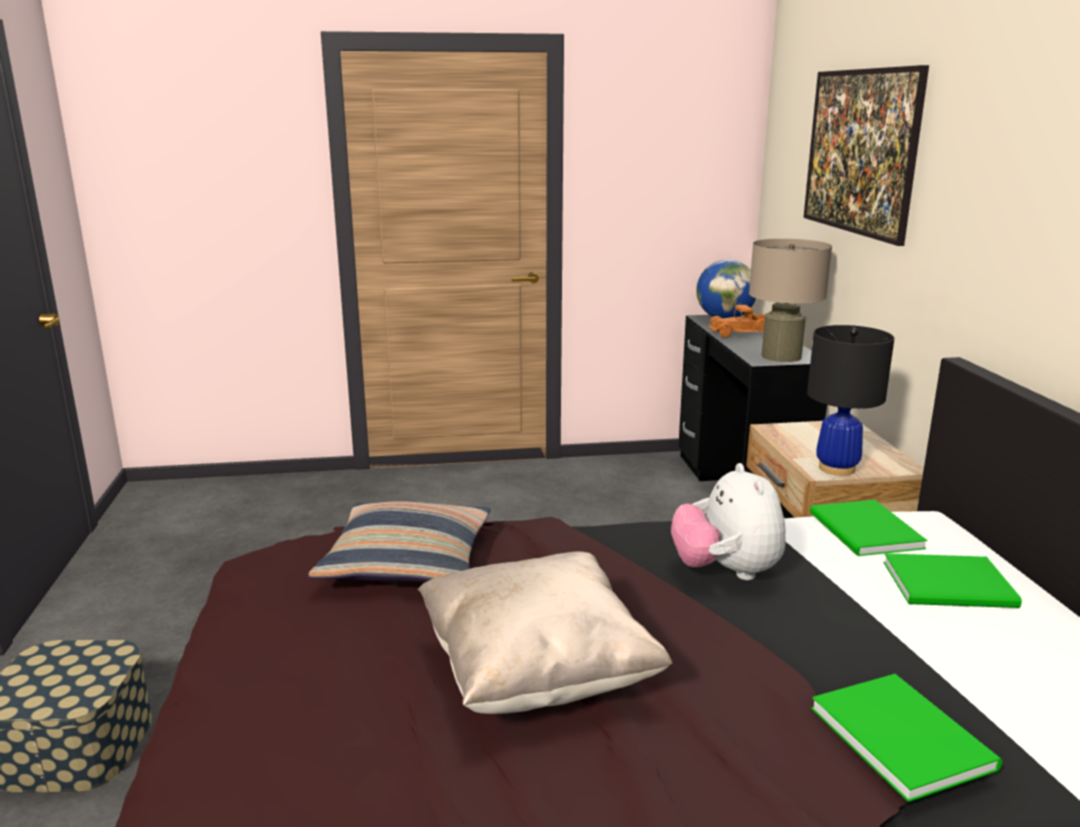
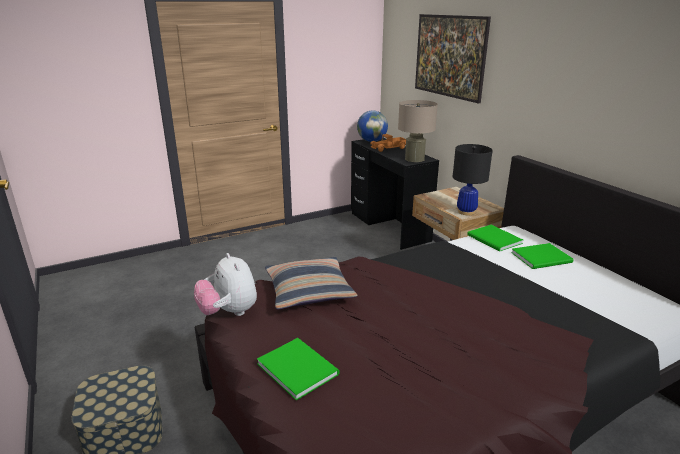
camera: 20 degrees left, 5 degrees up
(537, 673) = (413, 331): beige pillow -> none
(726, 571) = (453, 268): plush toy -> plush toy (229, 312)
(900, 734) = (570, 323): green book -> green book (297, 367)

